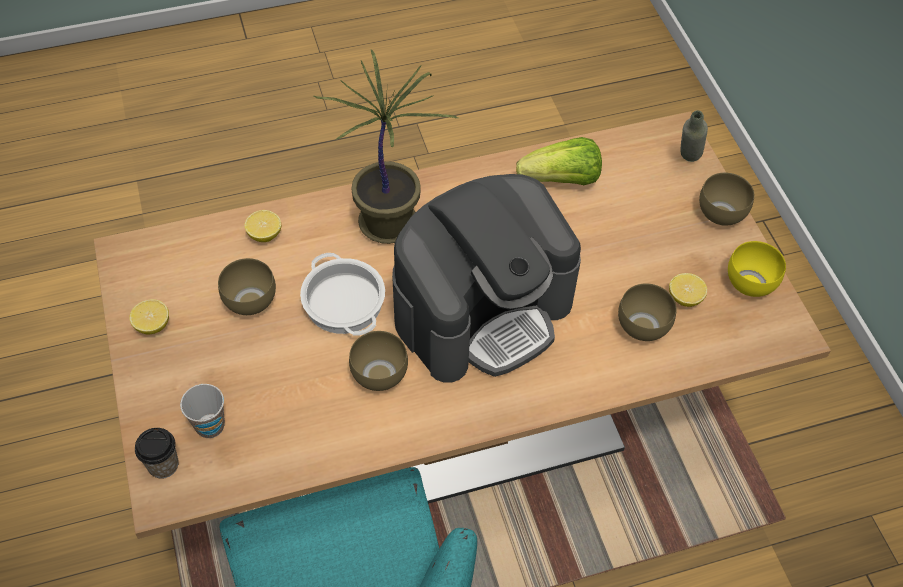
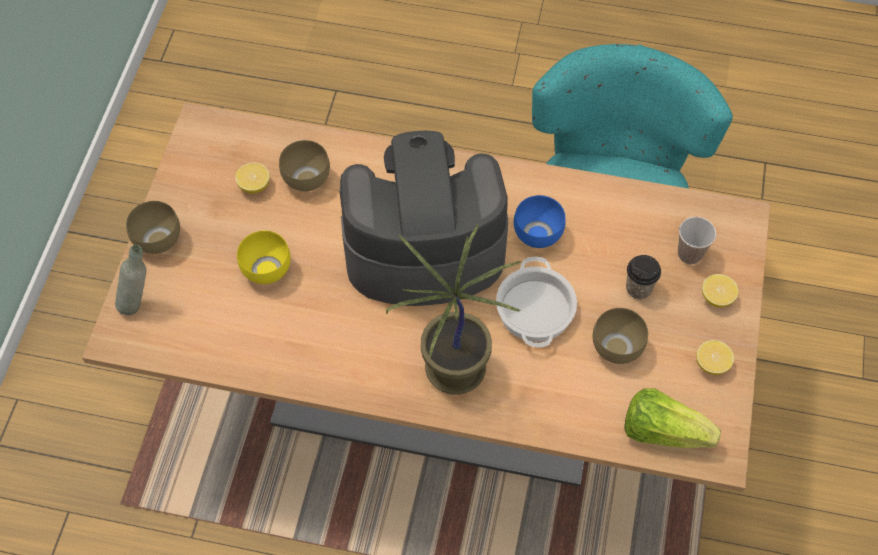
camera: 150 degrees left, 5 degrees up
(163, 465) = (736, 240): cup -> cup (638, 288)
(264, 234) = (576, 412): lemon -> lemon (716, 297)
(380, 377) = (538, 233): brown bowl -> blue bowl
(562, 180) = (265, 339): lettuce -> lettuce (662, 431)
(750, 282) = (191, 174): yellow bowl -> yellow bowl (265, 271)

